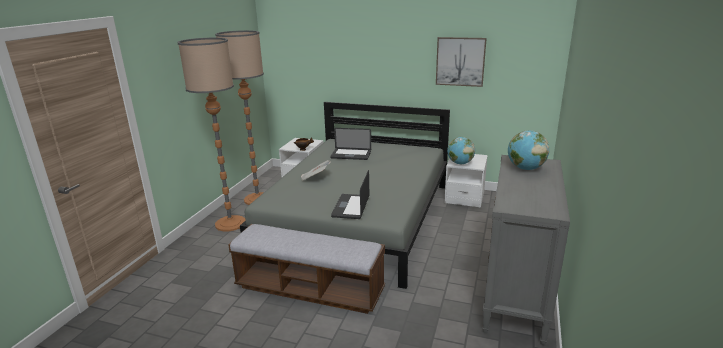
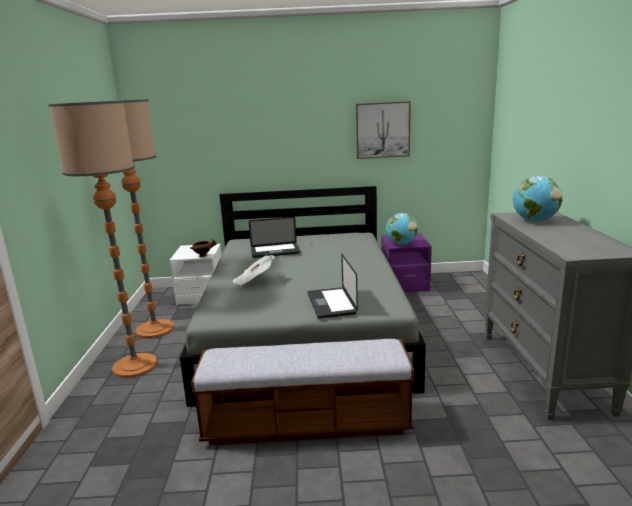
camera: 20 degrees left, 5 degrees down
(464, 197) = (404, 284): white nightstand -> purple nightstand

